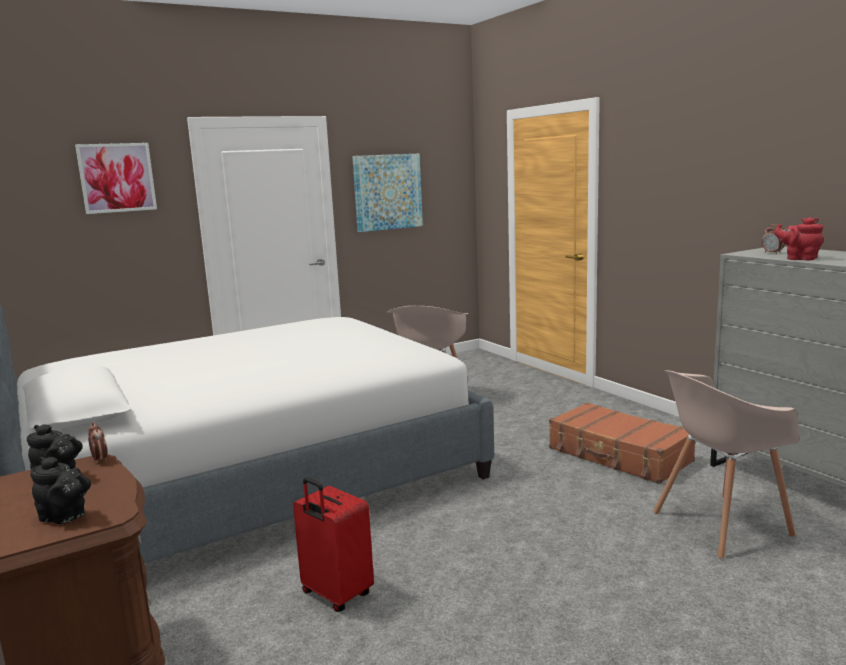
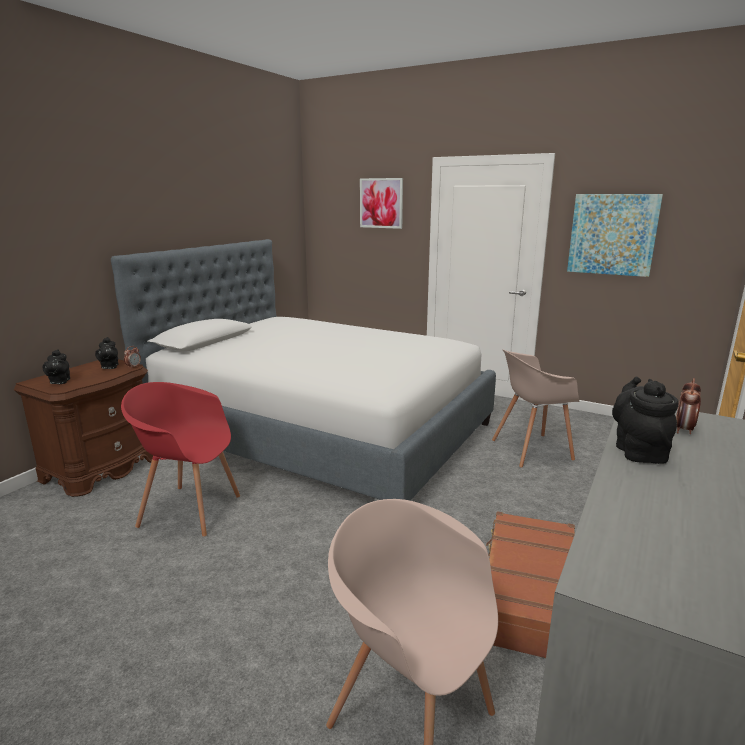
camera: 60 degrees right, 5 degrees up
(335, 595) = (189, 510): red suitcase -> red chair
(799, 258) = (638, 451): red teapot -> black teapot

